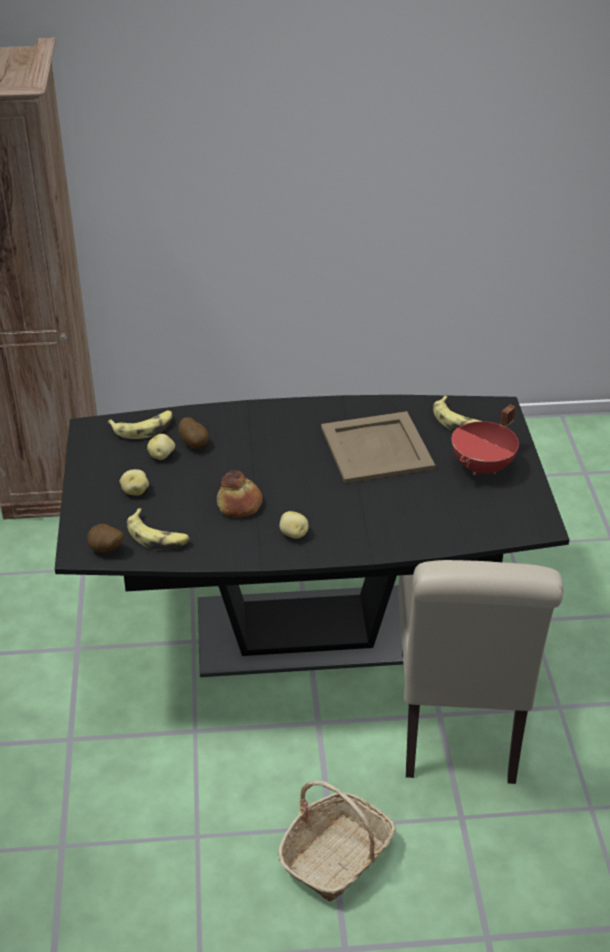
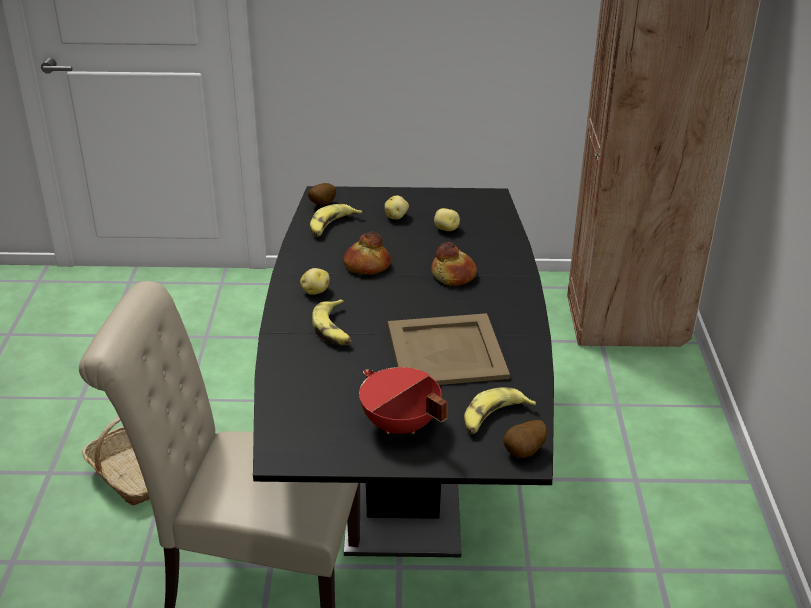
camera: 95 degrees right, 5 degrees down
(143, 428) = (490, 221): banana -> banana (334, 329)
(194, 444) = (463, 245): potato -> potato (524, 453)
(251, 448) = (454, 275): none -> bread

